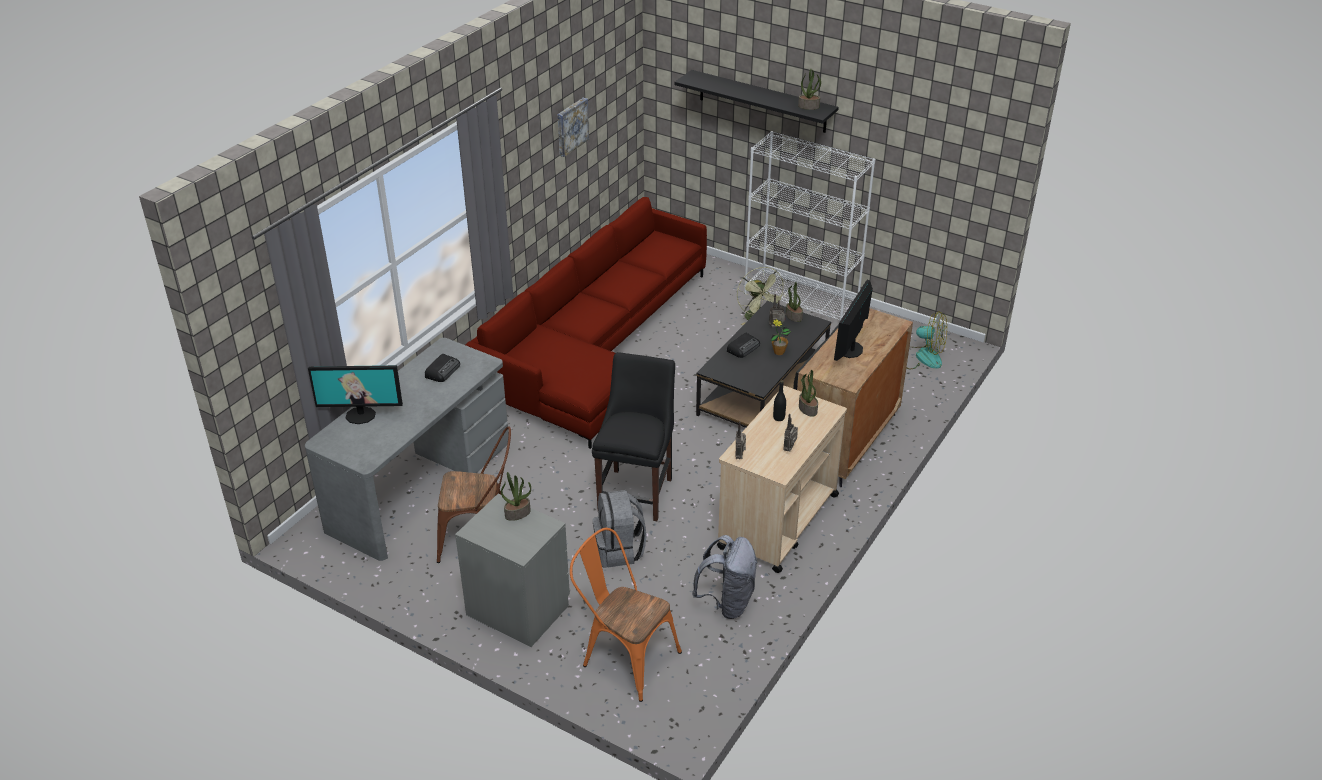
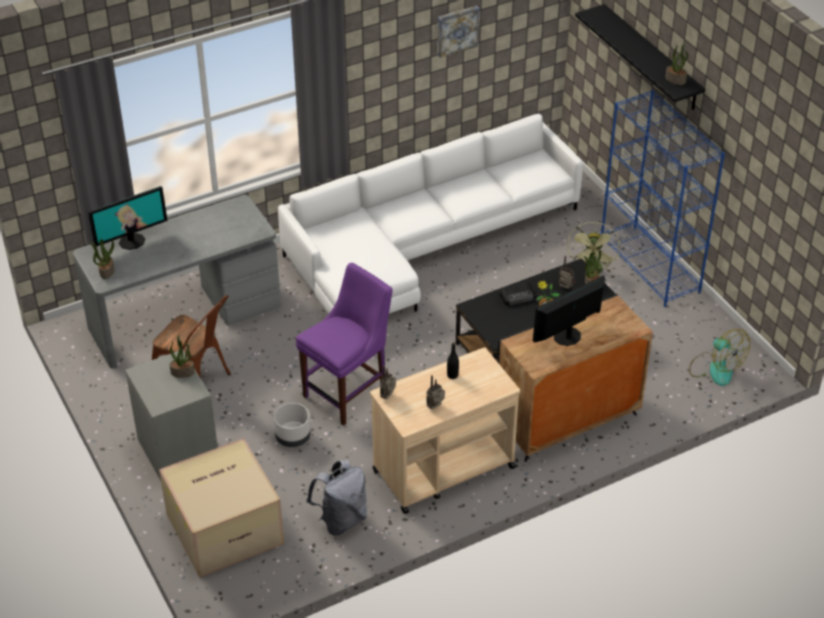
camera: 30 degrees right, 5 degrees up
(361, 415) = (132, 241): monitor -> monitor turned 60 degrees counterclockwise
(443, 370) = (222, 225): radio -> none
(596, 346) = (423, 245): red sofa -> white sofa
(619, 550) = (293, 437): grey backpack -> grey planter
(624, 657) = (225, 527): orange chair -> cardboard box
(637, 492) = (348, 393): black chair -> purple chair
(801, 299) = (650, 266): white bookcase -> blue bookcase
(807, 409) = (484, 377): potted plant -> potted plant (106, 271)

